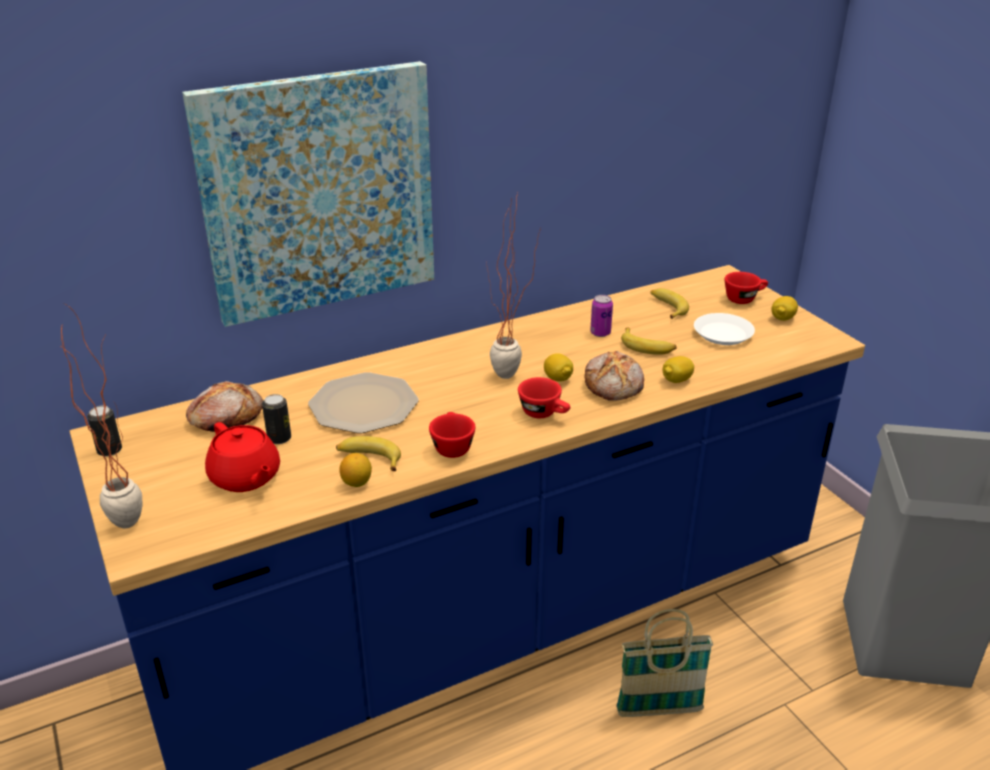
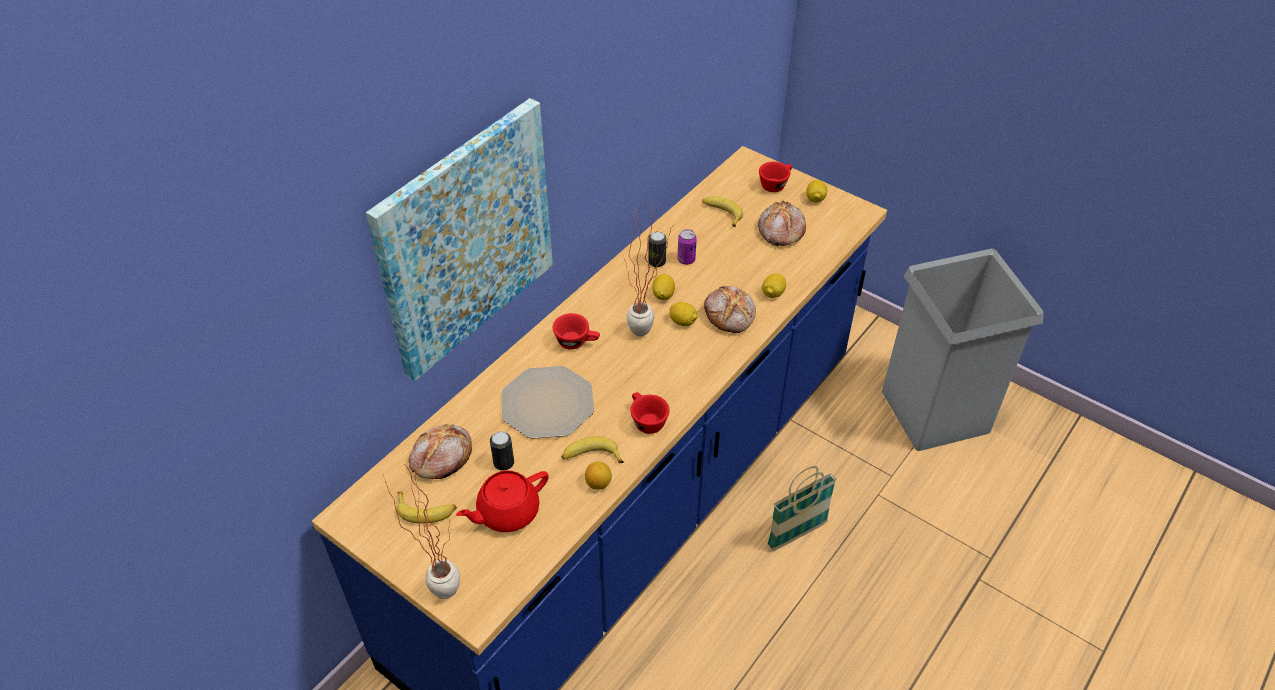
camera: 25 degrees left, 15 degrees up
(109, 450) = (368, 528): can -> can (657, 262)
(245, 478) = (507, 512): red teapot -> red teapot turned 120 degrees clockwise
(544, 413) = (695, 362): red cup -> red cup (577, 342)
(554, 353) = (663, 295): none -> lemon
(647, 347) = (731, 264): banana -> banana (426, 510)
(723, 334) = (780, 231): white plate -> bread

